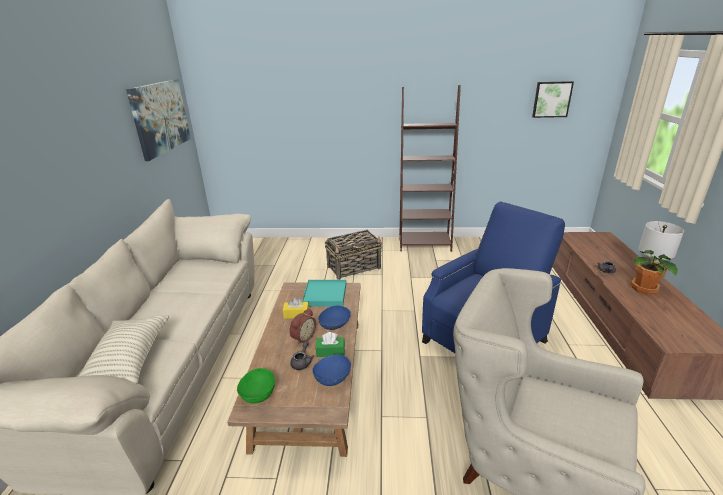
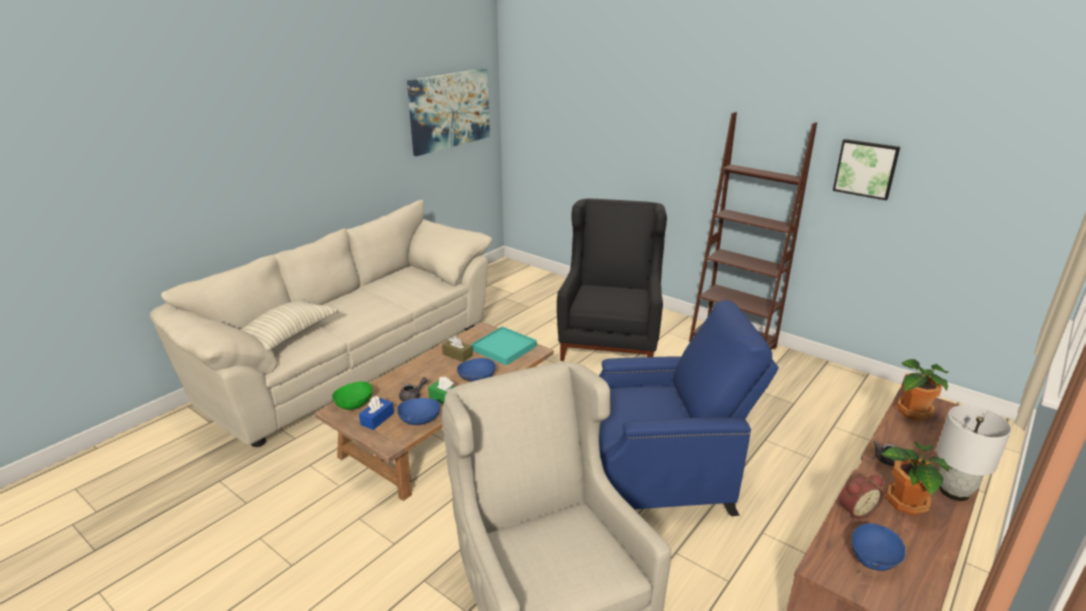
camera: 35 degrees right, 0 degrees up
(295, 396) = (377, 419): none -> blue tissue box
(296, 314) = (457, 355): yellow tissue box -> brown tissue box
(302, 337) = (438, 377): alarm clock -> alarm clock (855, 510)
(354, 267) = (610, 340): basket -> black armchair
(551, 99) = (975, 170): picture -> picture (866, 168)
(579, 242) = (912, 411): none -> potted plant
(678, 325) = (874, 560): none -> blue bowl

